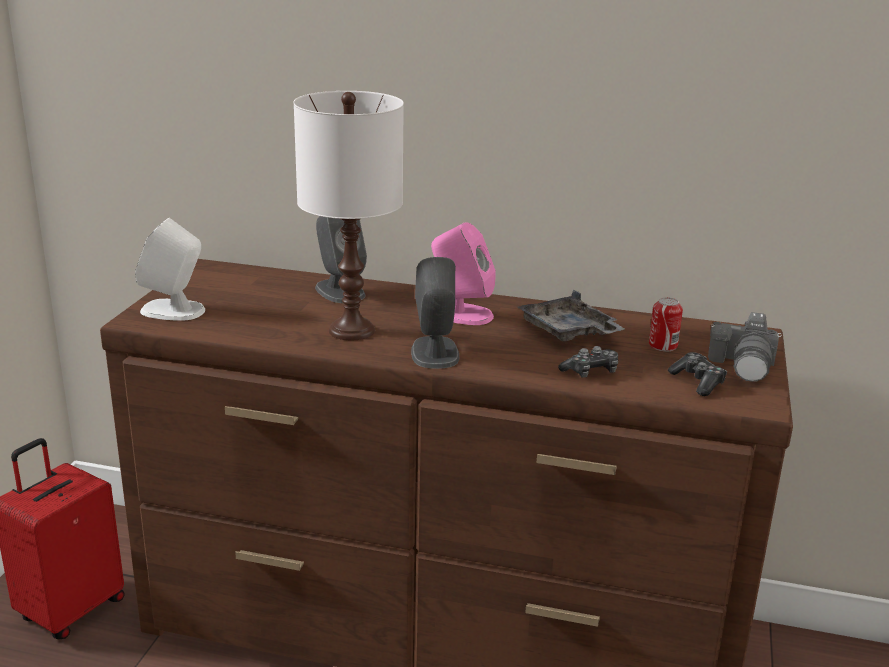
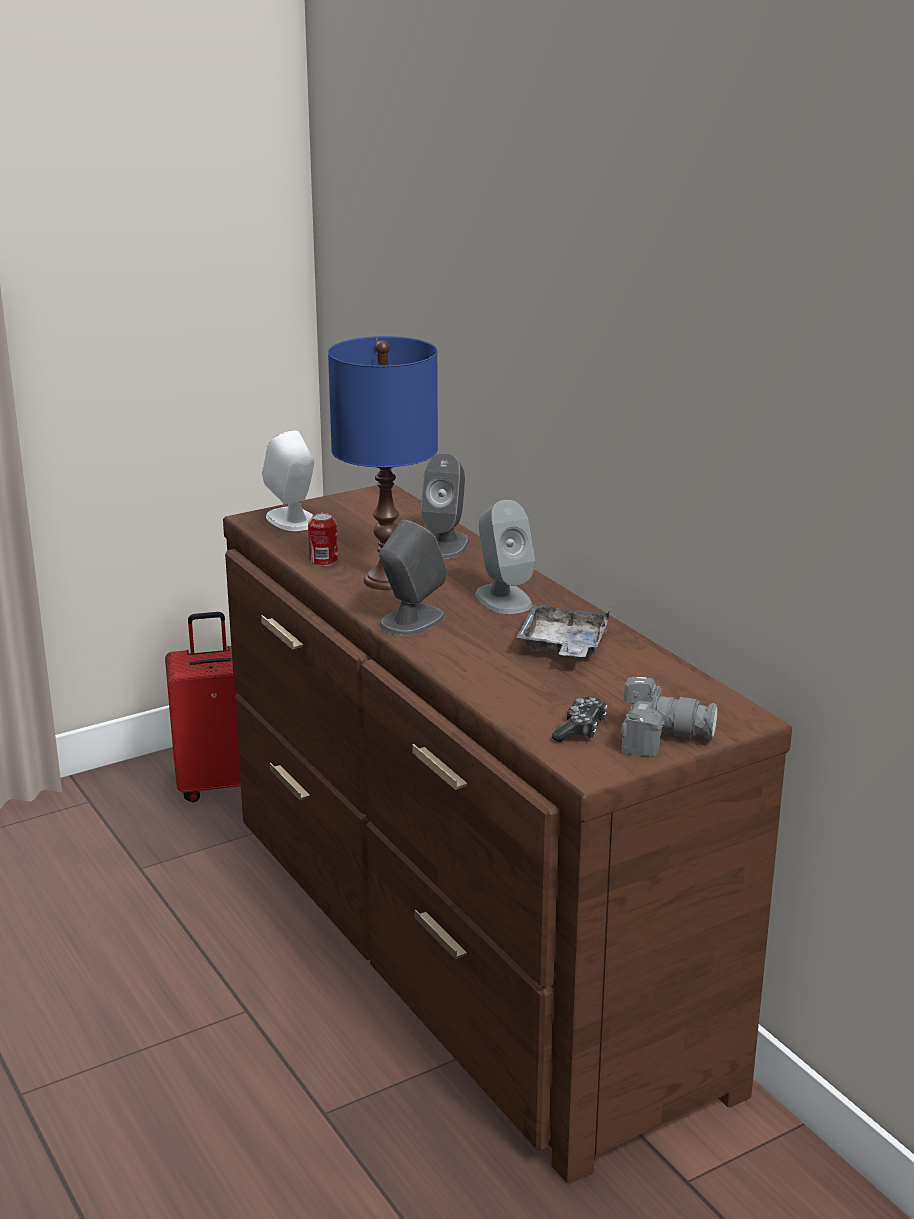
camera: 45 degrees right, 0 degrees up
(351, 330) = (386, 580): white table lamp -> blue table lamp
(461, 314) = (503, 599): pink speaker -> grey speaker
(590, 372) = (504, 684): game controller -> none
(663, 345) = (624, 690): can -> can (323, 560)
(744, 365) = (661, 736): camera -> camera turned 135 degrees counterclockwise

